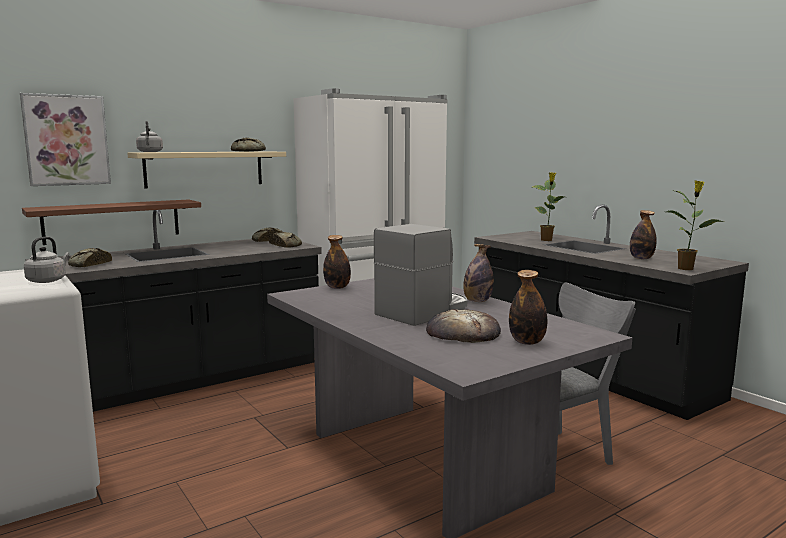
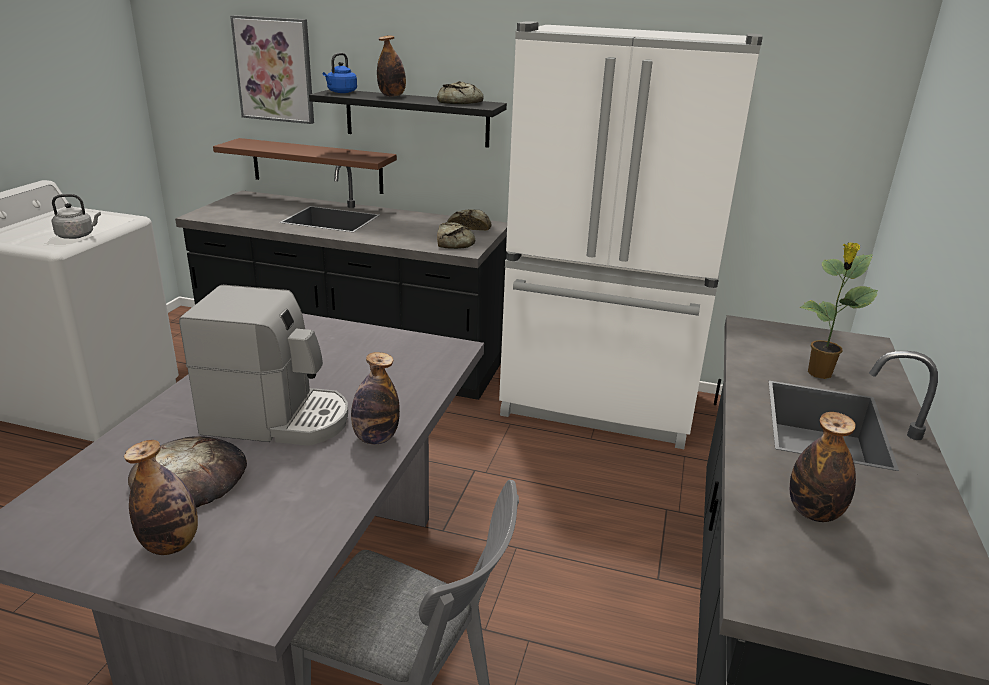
camera: 50 degrees right, 15 degrees up
(89, 264) = (243, 214): bread -> none
(150, 152) = (341, 92): grey kettle -> blue kettle
(204, 169) = (416, 118): beige shelf -> black shelf
(337, 287) = (347, 331): bottle -> bottle (392, 96)
(686, 268) = (792, 597): potted plant -> none

